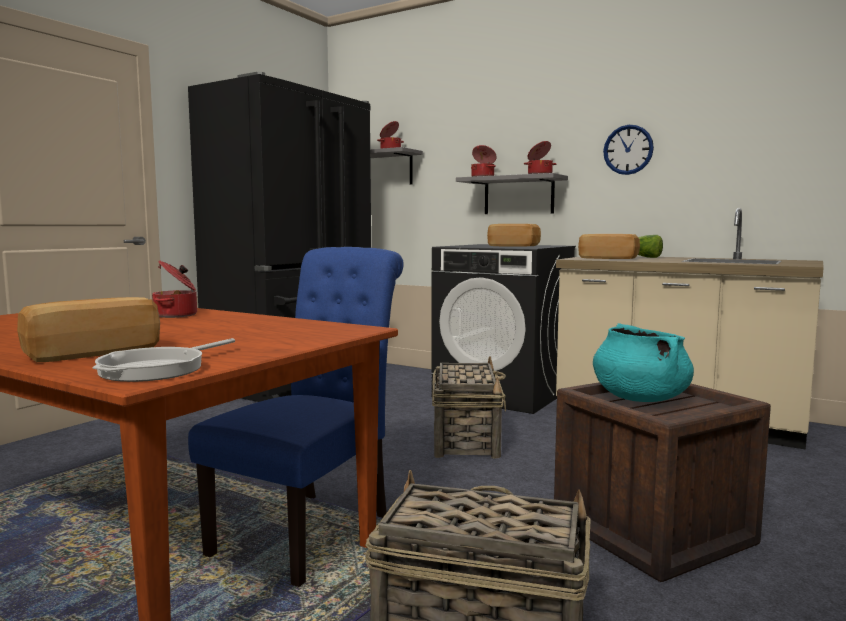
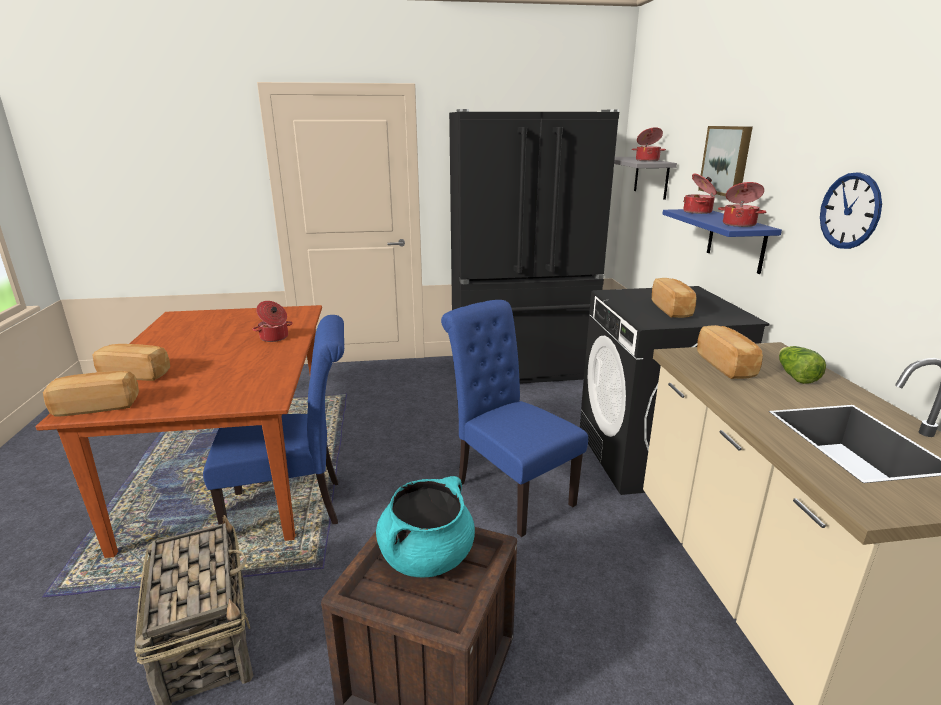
camera: 50 degrees right, 15 degrees up
(158, 369) = (97, 406): frying pan -> bread
(466, 439) = (508, 490): basket -> blue chair
(491, 138) = (727, 160): none -> picture
(518, 195) = (736, 240): grey shelf -> blue shelf

